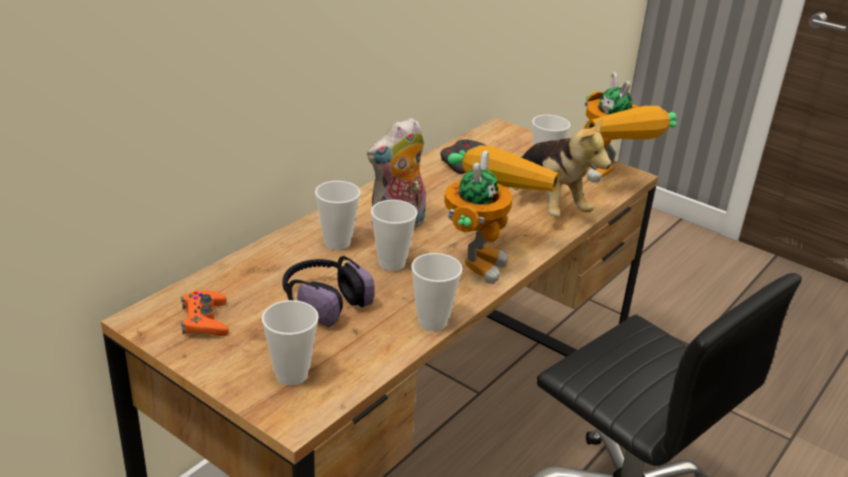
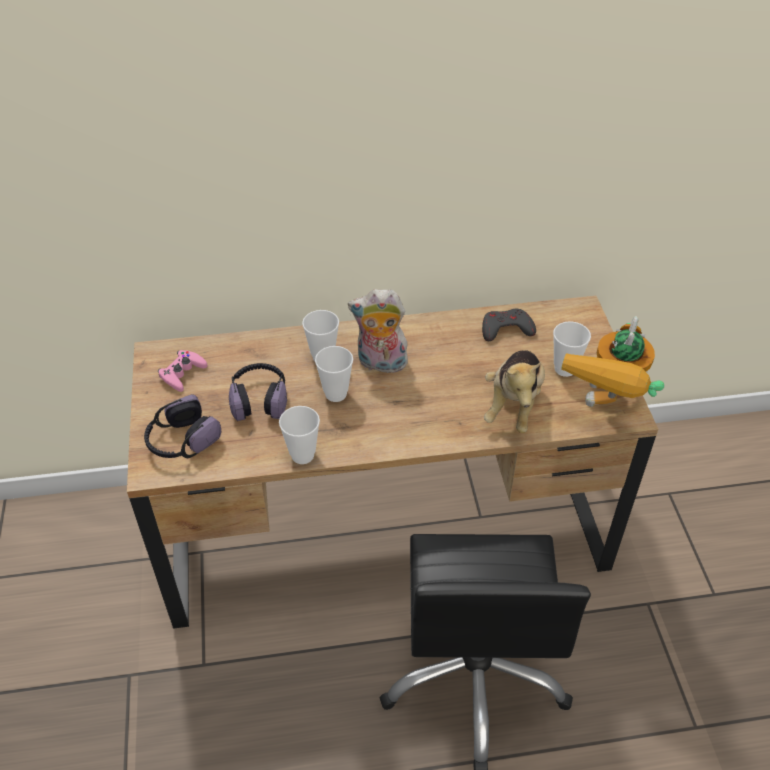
camera: 45 degrees right, 15 degrees up
(205, 320) = (182, 373): orange game controller -> pink game controller
(291, 375) = (181, 441): cup -> headphones
(482, 256) = (402, 423): toy robot -> none

